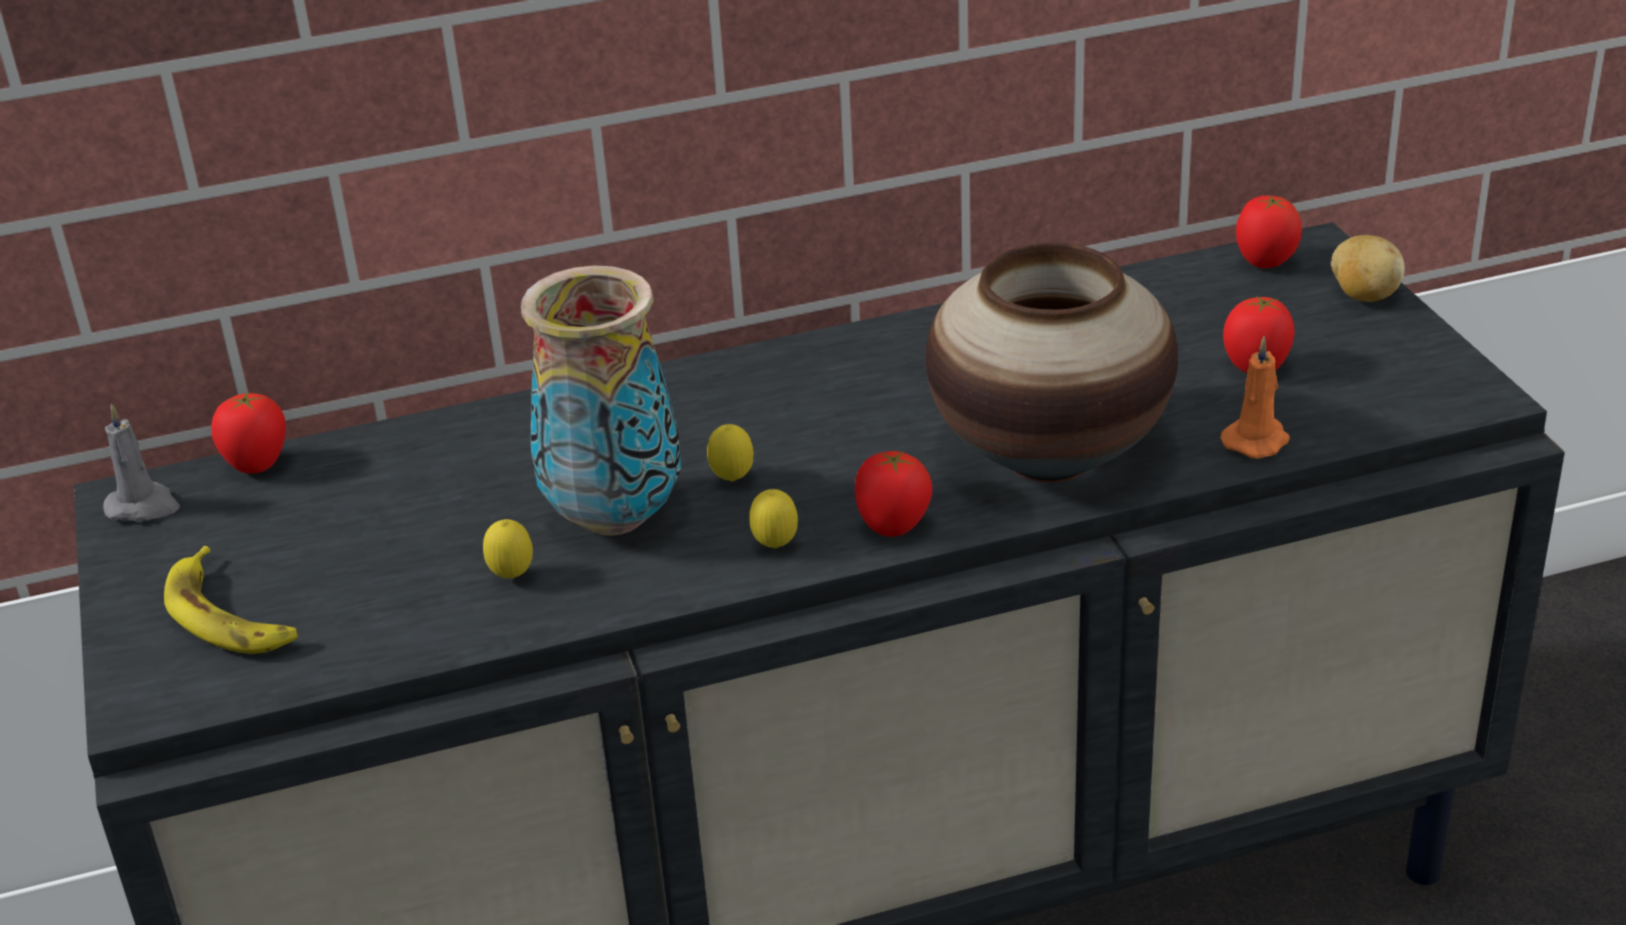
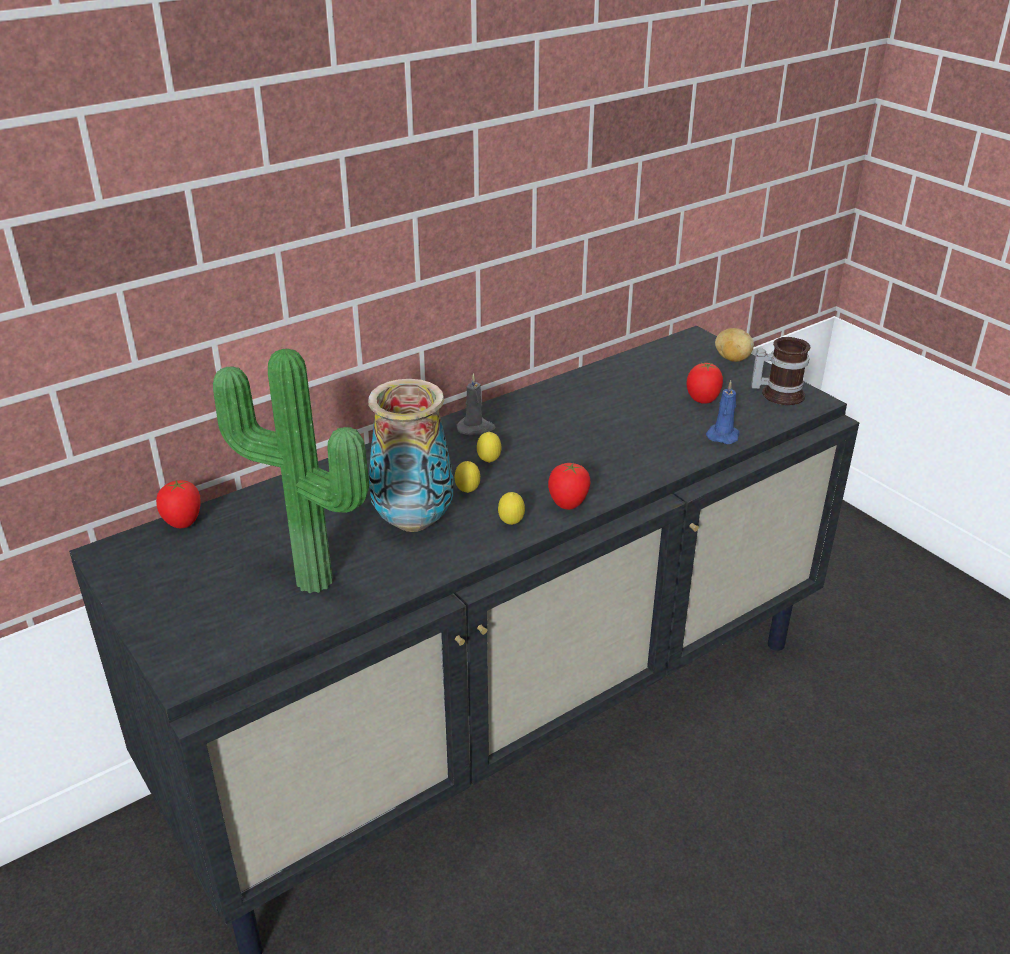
camera: 20 degrees left, 0 degrees up
(144, 507) = (123, 557): grey candle -> grey candle (476, 428)
(230, 616) = (213, 612): banana -> none
(395, 599) = (310, 585): none -> potted plant
(512, 577) = (373, 563): lemon -> lemon (489, 462)
(1050, 457) = (627, 457): vase -> none
(1257, 440) = (723, 435): orange candle -> blue candle
(1265, 263) = (676, 348): tomato -> none
(1415, 374) = (778, 393): none -> mug

